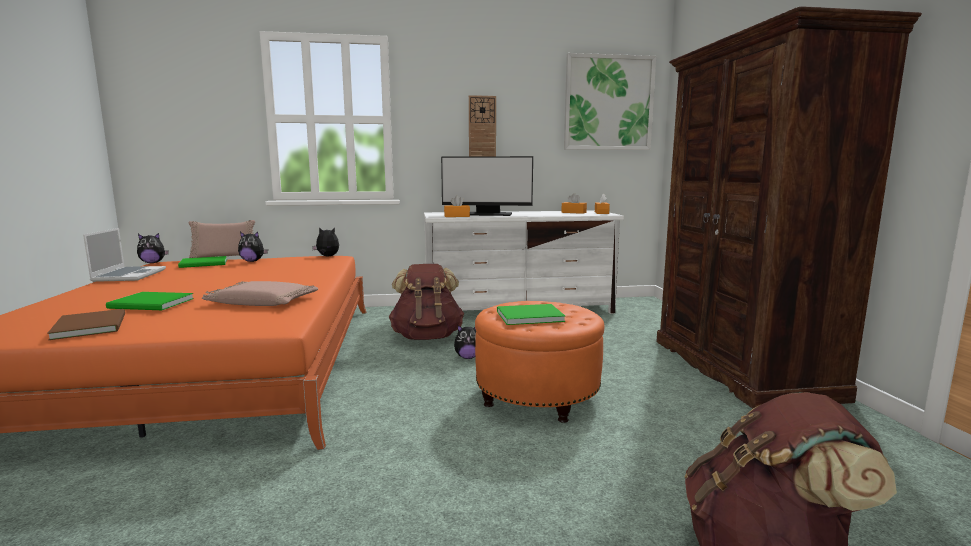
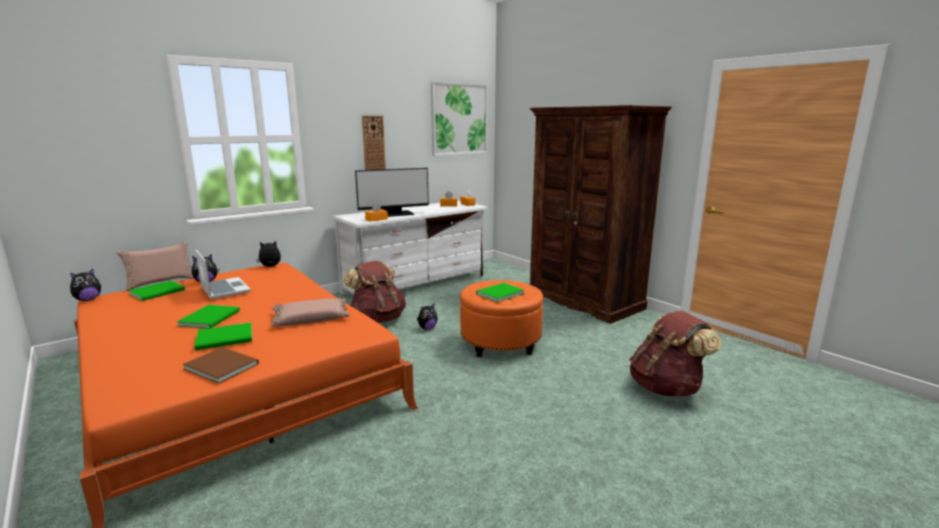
camera: 30 degrees left, 5 degrees up
(129, 275) = (109, 317): laptop -> laptop (224, 289)
(185, 286) = (212, 317): none -> green book

